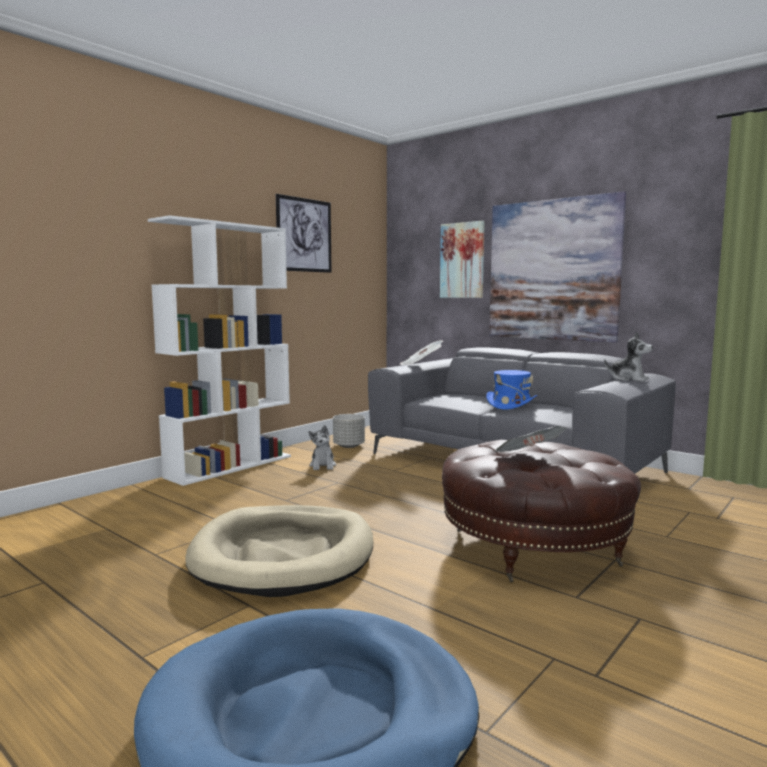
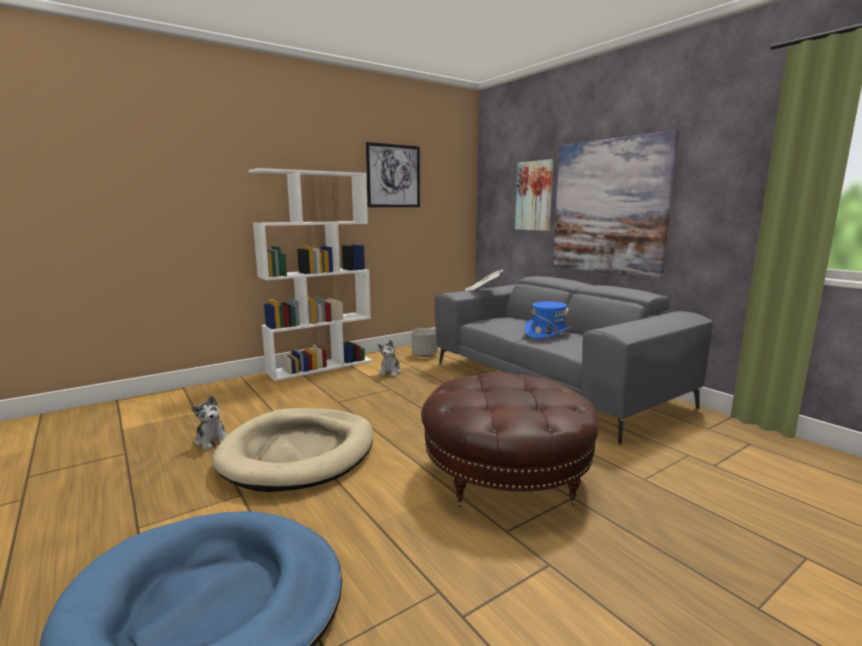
camera: 15 degrees right, 5 degrees up
(528, 458) = (496, 397): newspaper -> none
(628, 379) = (655, 318): plush toy -> plush toy (212, 441)

